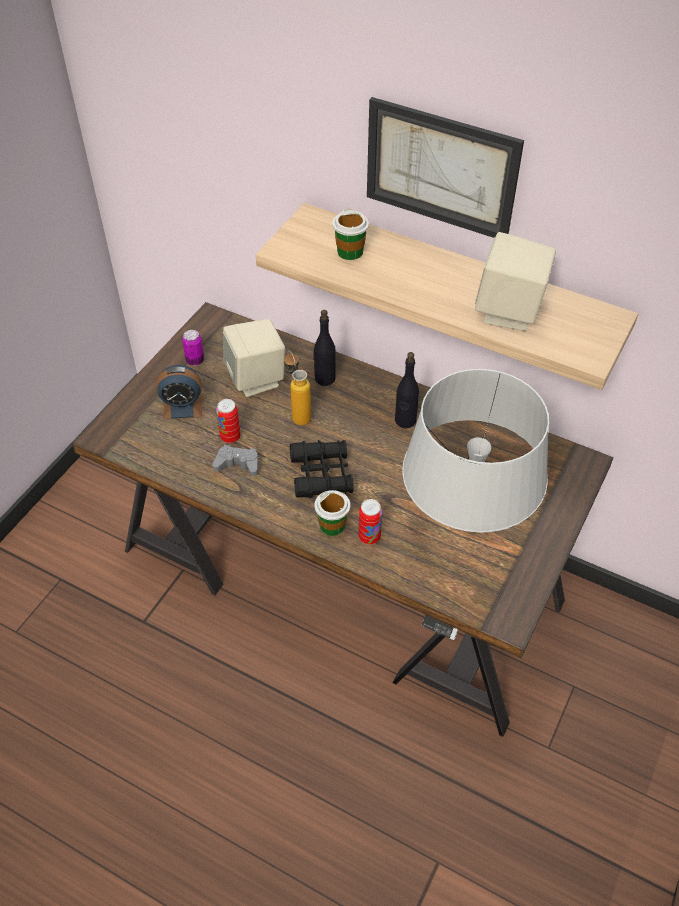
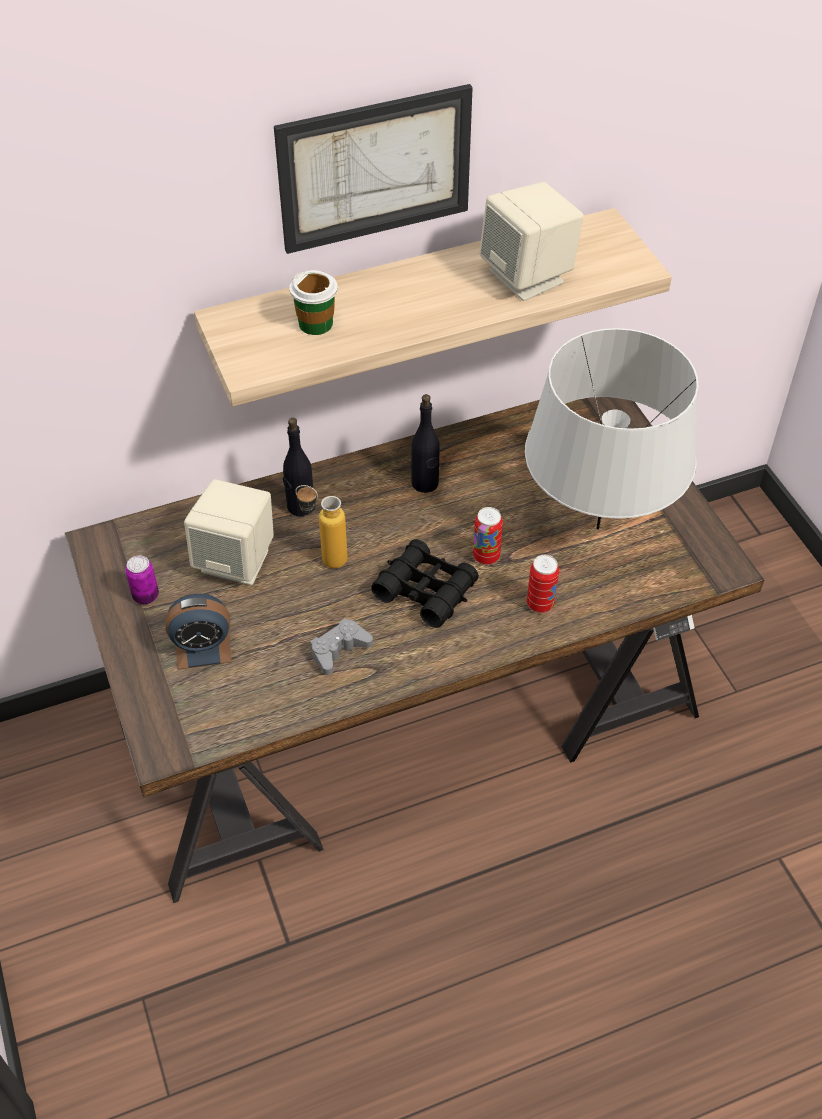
camera: 50 degrees left, 0 degrees up
(182, 407) = (203, 648): alarm clock -> alarm clock turned 45 degrees clockwise
(230, 437) = (294, 633): can -> can (486, 556)
(332, 525) = (498, 623): cup -> none

